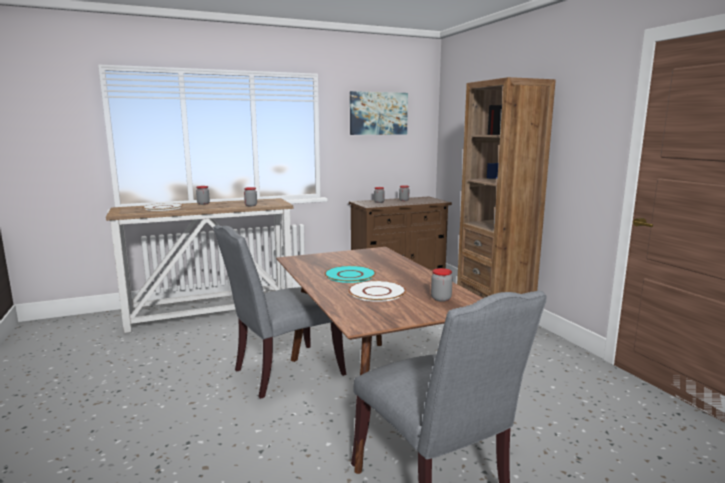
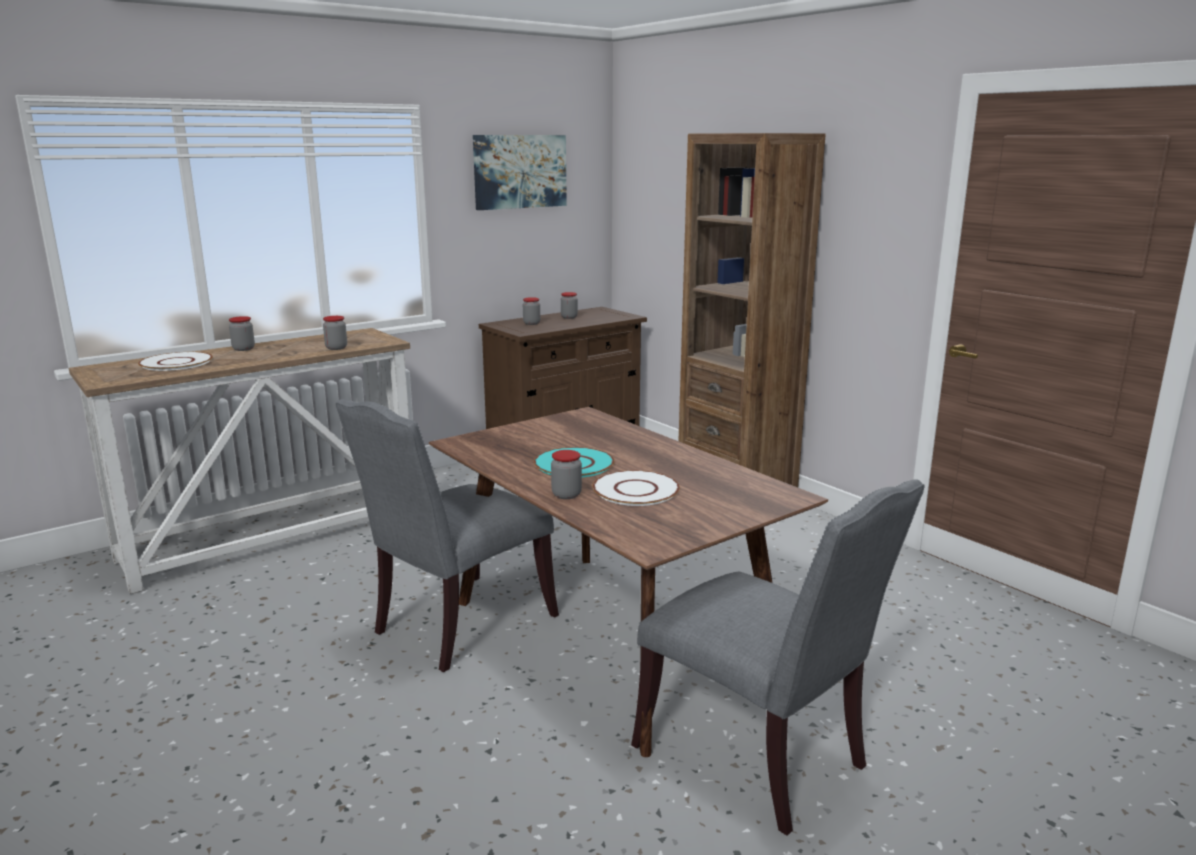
camera: 15 degrees left, 5 degrees up
(441, 298) = (733, 491): jar -> jar (566, 495)

